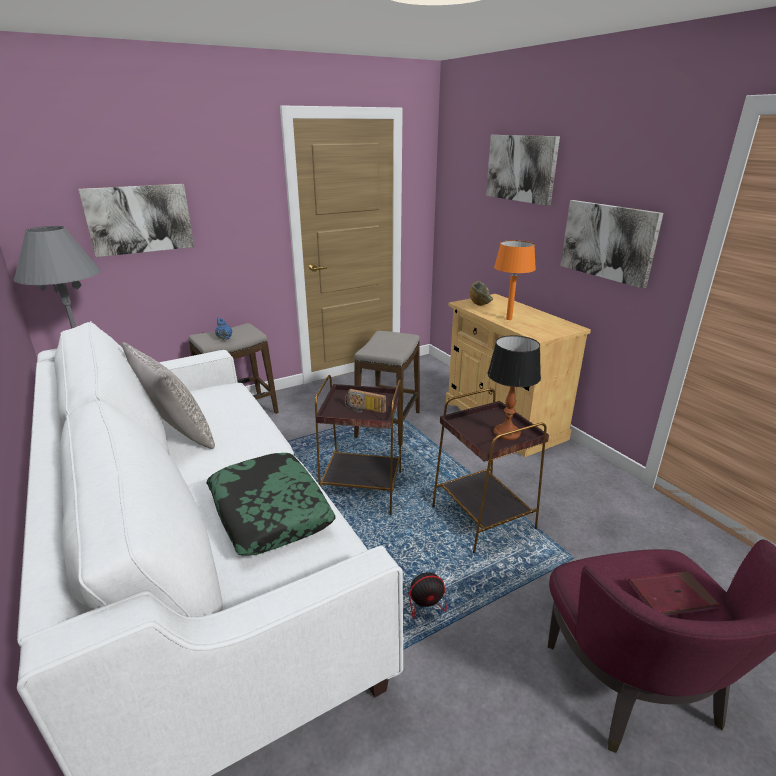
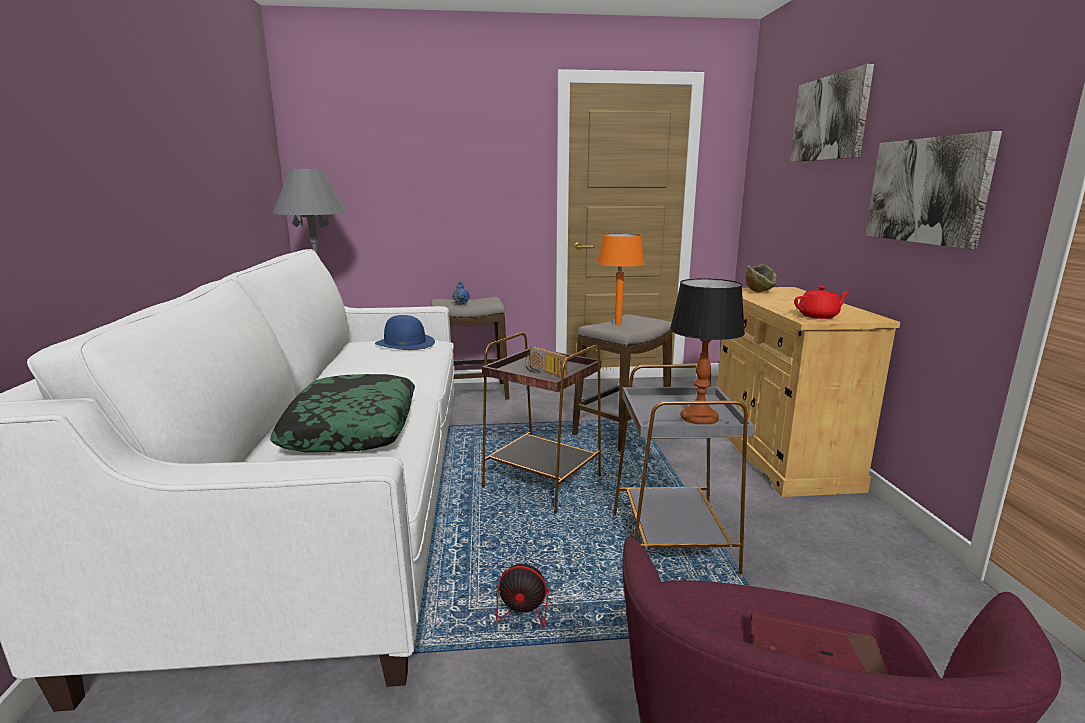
camera: 25 degrees right, 10 degrees down
(139, 219) = (403, 177): picture -> none
(176, 433) = (345, 362): grey pillow -> none
(211, 397) = (404, 343): none -> blue hat
(483, 518) = (671, 546): brown side table -> grey side table
(508, 319) = (783, 304): orange table lamp -> orange table lamp (618, 324)
(542, 331) = (819, 316): none -> red teapot

